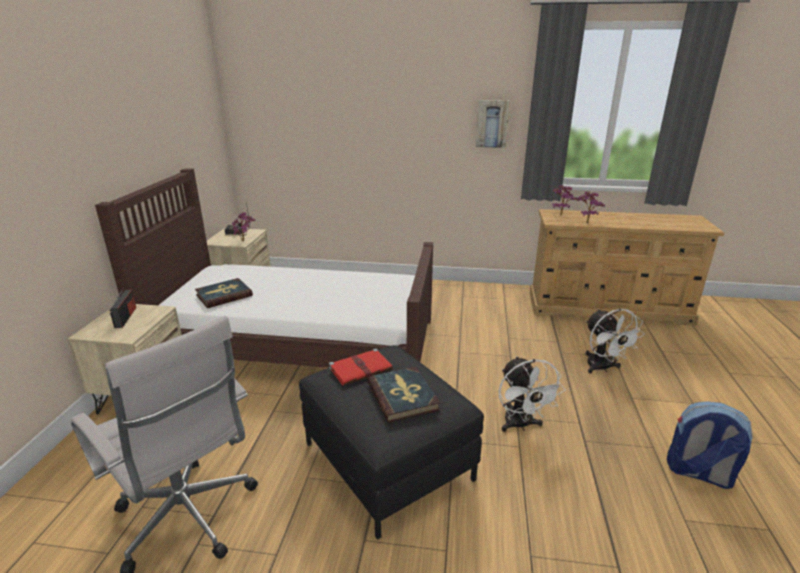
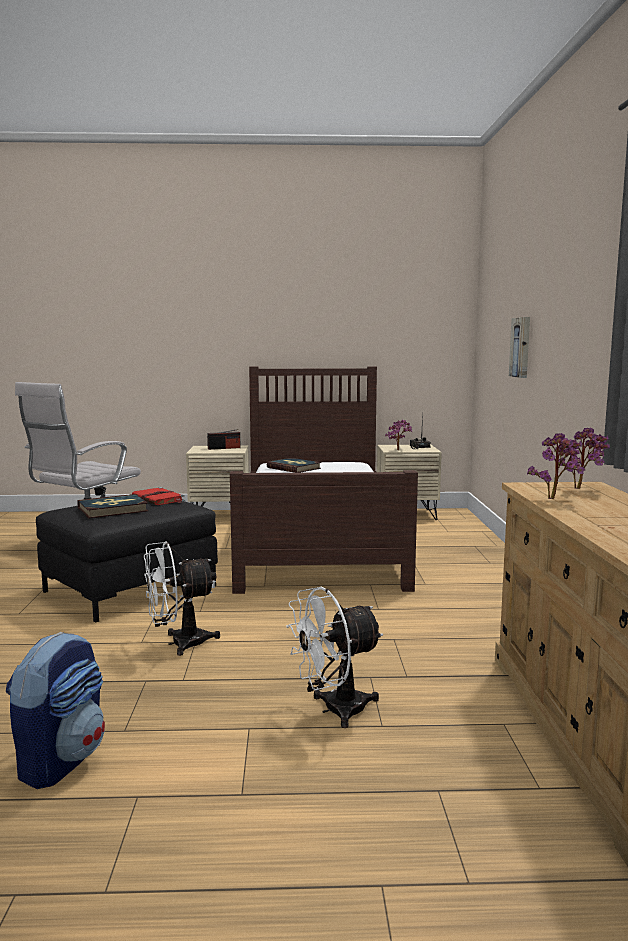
camera: 80 degrees right, 15 degrees down
(492, 123) = (607, 323): picture -> picture (521, 347)

